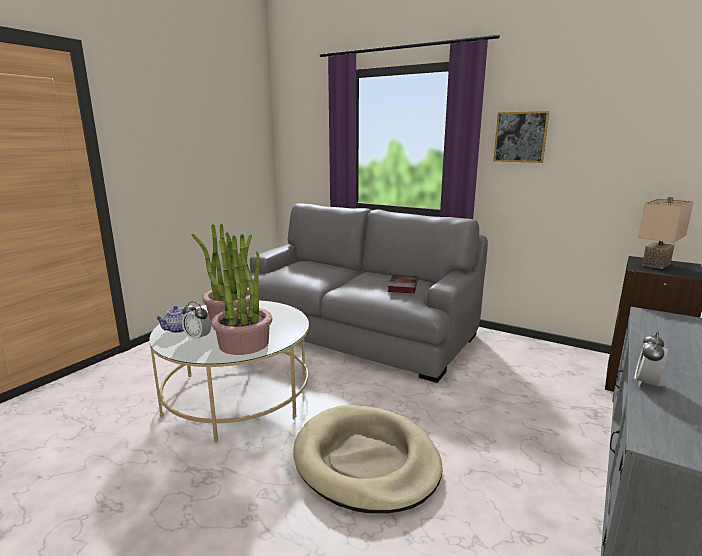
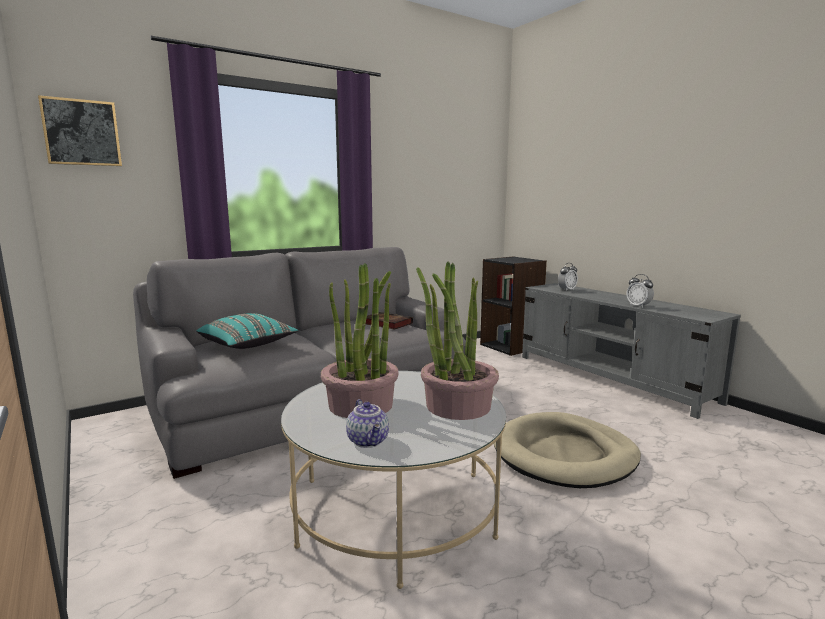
camera: 65 degrees left, 5 degrees down
(198, 338) = (416, 430): alarm clock -> alarm clock (567, 290)
(303, 268) = (248, 345): none -> turquoise pillow
(520, 137) = (395, 170): picture -> picture (82, 132)
(654, 264) = (506, 259): beige table lamp -> none

